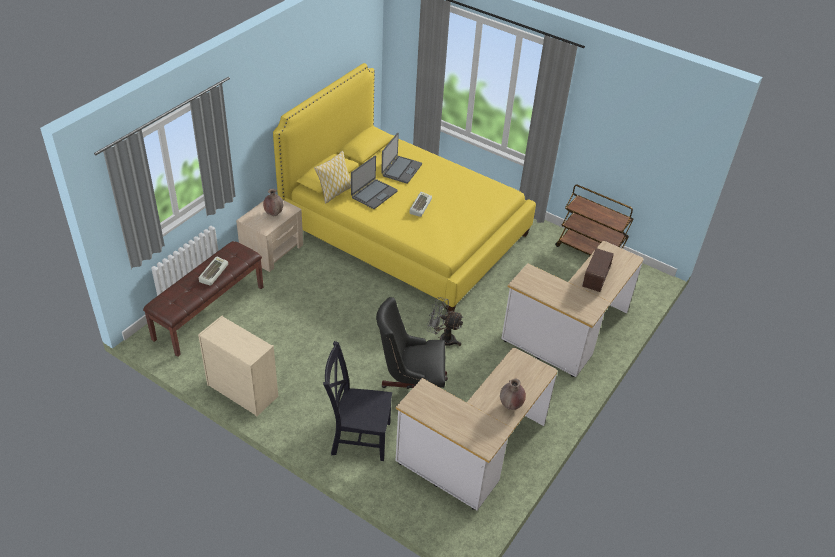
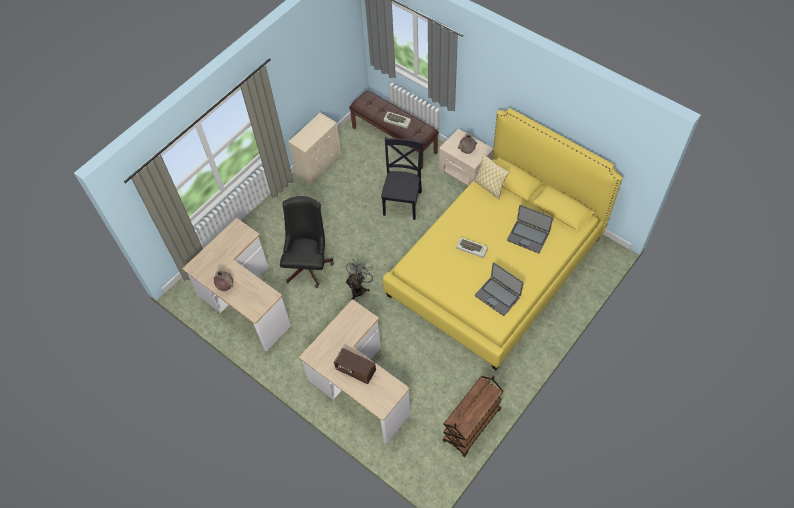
camera: 100 degrees right, 15 degrees up
(358, 437) = (270, 231): black chair -> black chair (403, 201)
(373, 194) = (488, 214): laptop -> laptop (497, 296)

